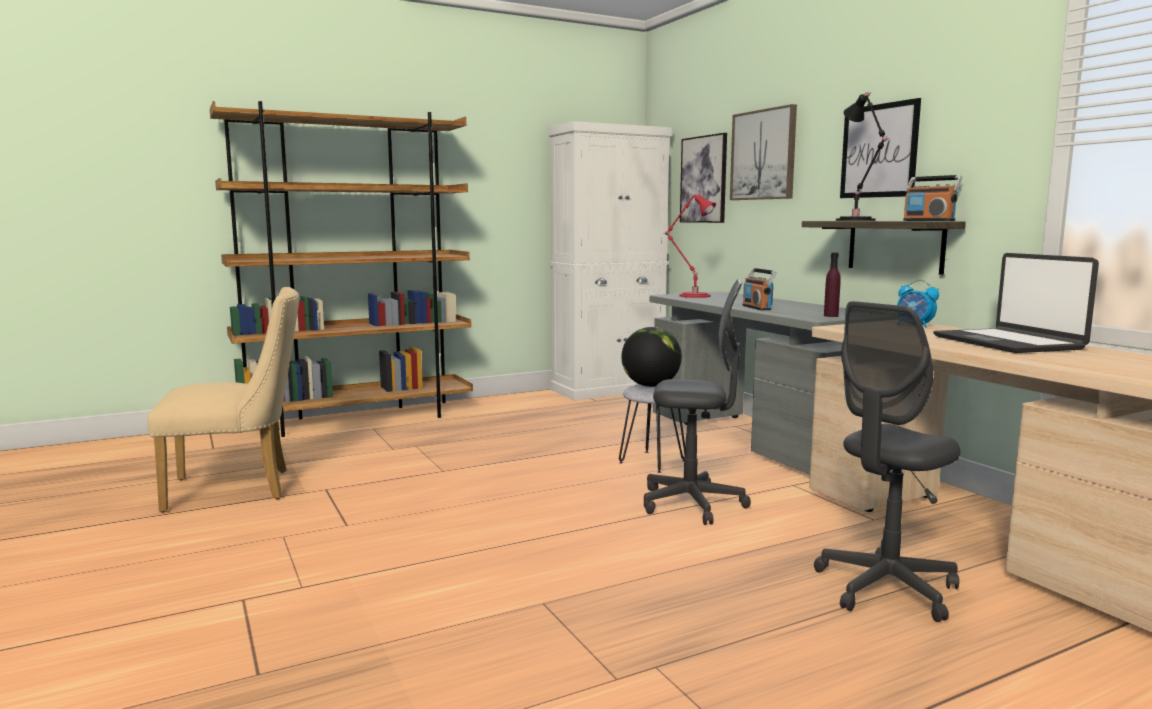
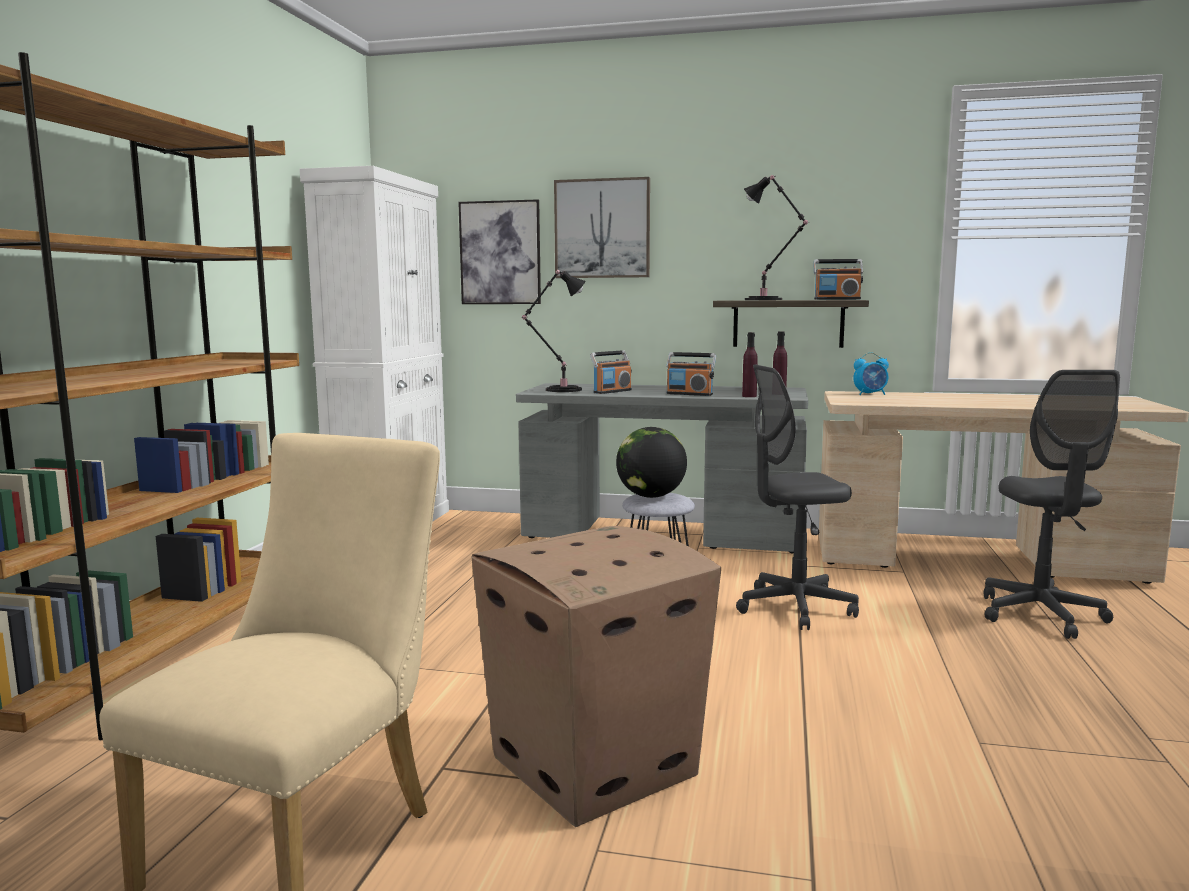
camera: 50 degrees left, 0 degrees up
(363, 514) = (591, 767): none -> cardboard box
(692, 296) = (560, 390): red table lamp -> black table lamp
(692, 504) = (795, 608): grey office chair -> grey office chair turned 150 degrees counterclockwise
(717, 300) = (612, 391): none -> radio
(791, 314) = (749, 396): none -> purple bottle
(879, 151) = (763, 233): picture -> none
(1008, 343) = (979, 398): laptop -> none

